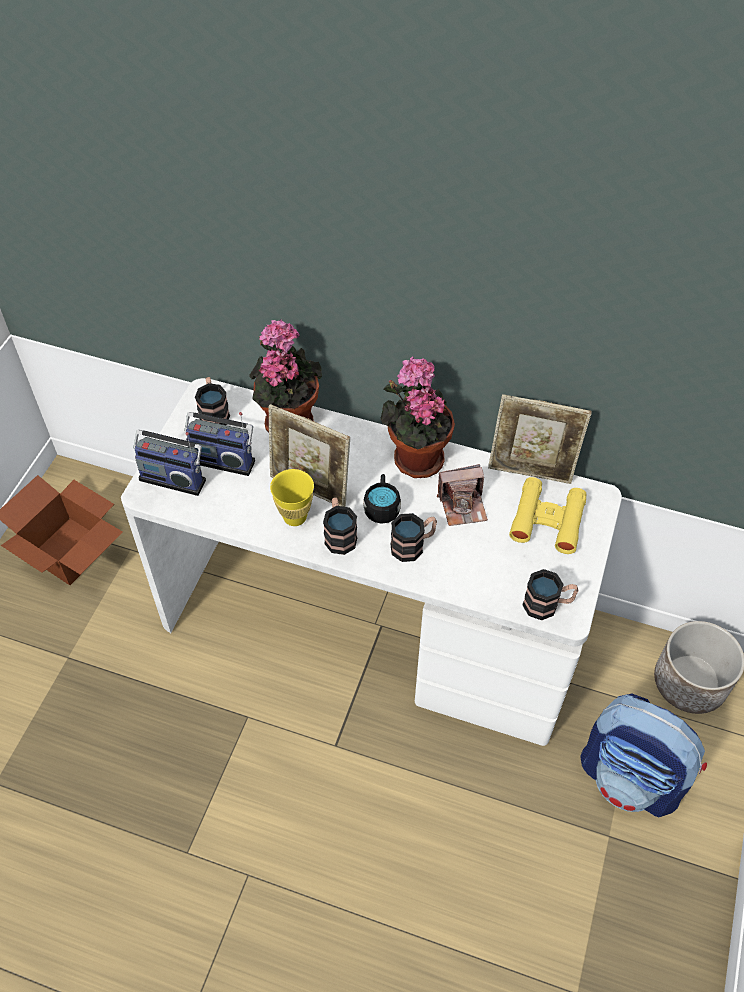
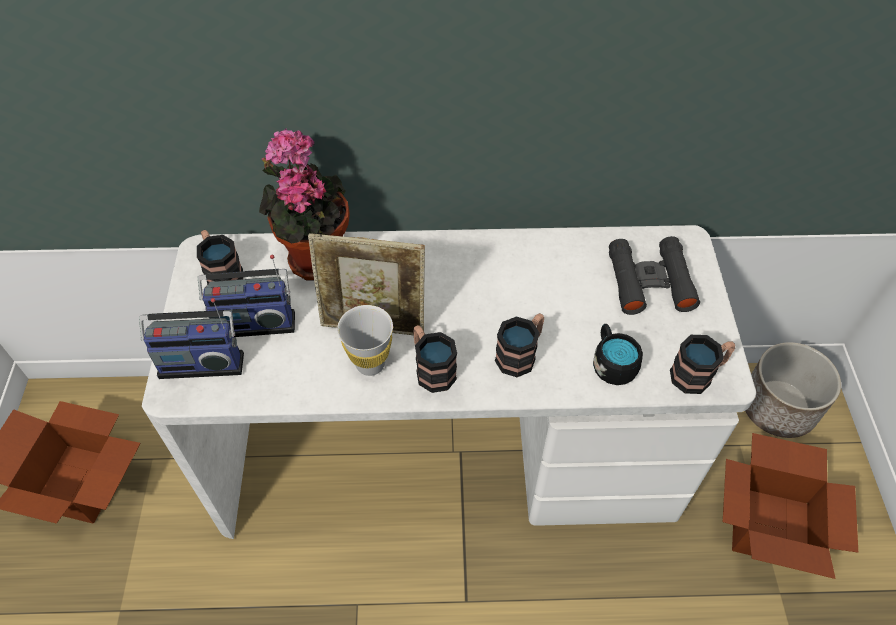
camera: 20 degrees left, 0 degrees up
(295, 517) = (370, 364): yellow cup -> white cup
(382, 506) = (465, 321): black mug -> black mug (611, 363)
(415, 457) = (476, 255): potted plant -> none
(462, 505) = (553, 292): camera -> none
(530, 472) = (606, 236): picture frame -> none
(547, 520) = (649, 281): yellow binoculars -> black binoculars
(630, 778) = (771, 524): backpack -> cardboard box

